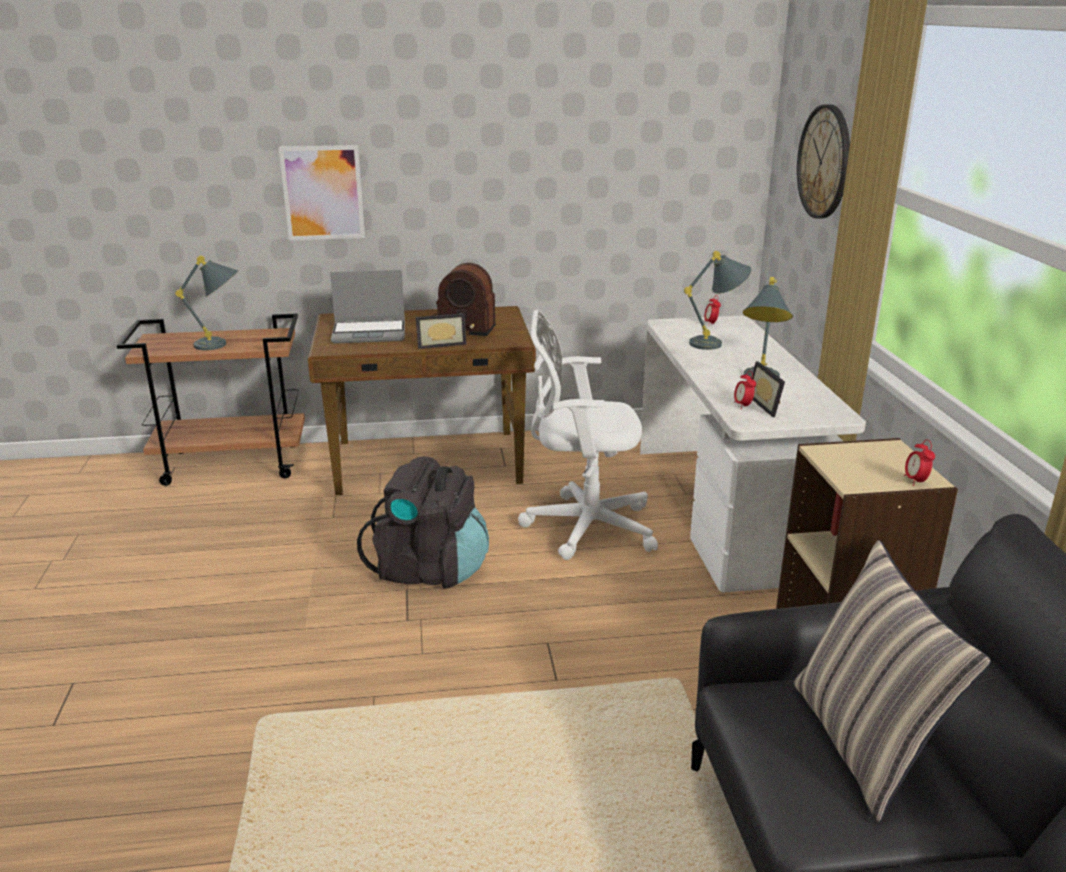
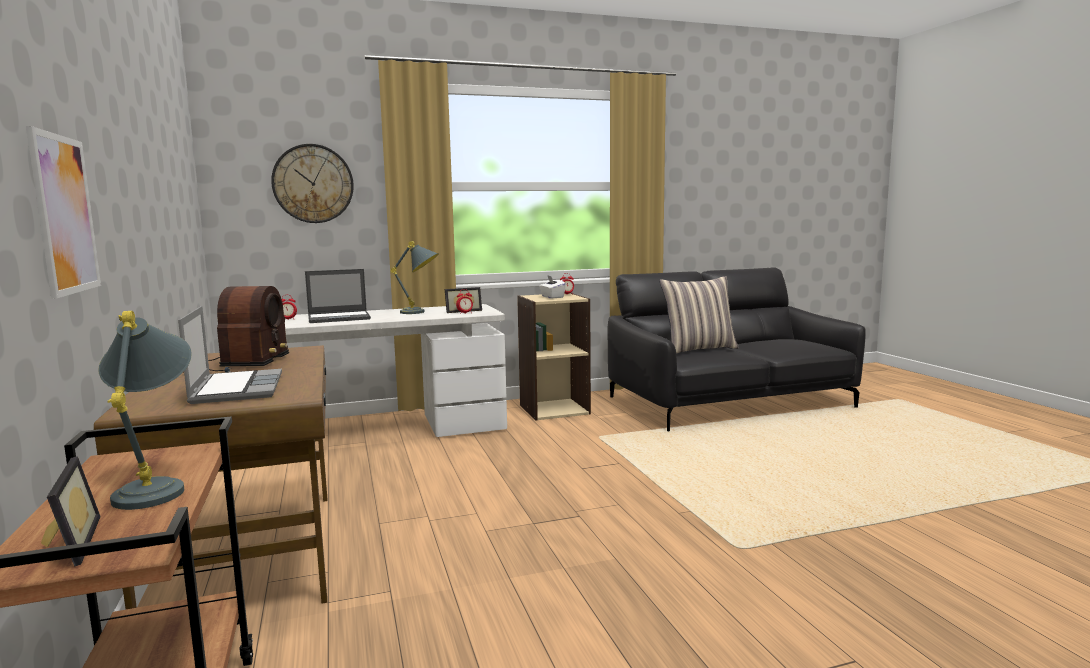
camera: 100 degrees left, 15 degrees down
(429, 569) = (498, 518): black backpack -> none
(441, 344) = (302, 364): picture frame -> picture frame (66, 544)
(583, 526) = (417, 469): white office chair -> none
(717, 343) = (340, 318): grey table lamp -> laptop
(867, 464) = (552, 297): none -> white tissue box

